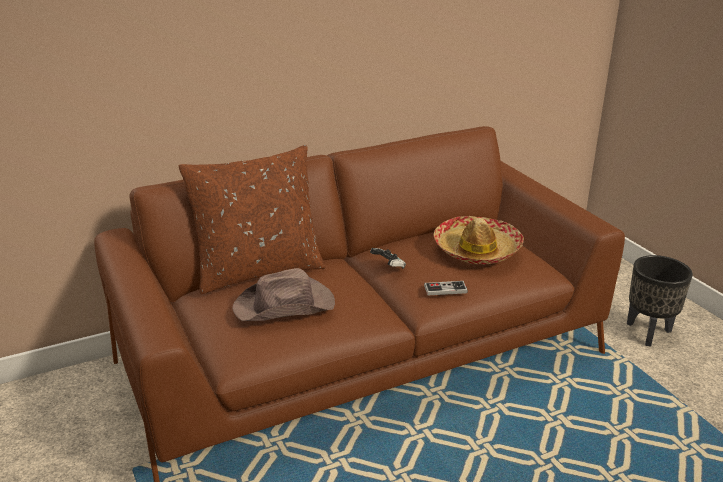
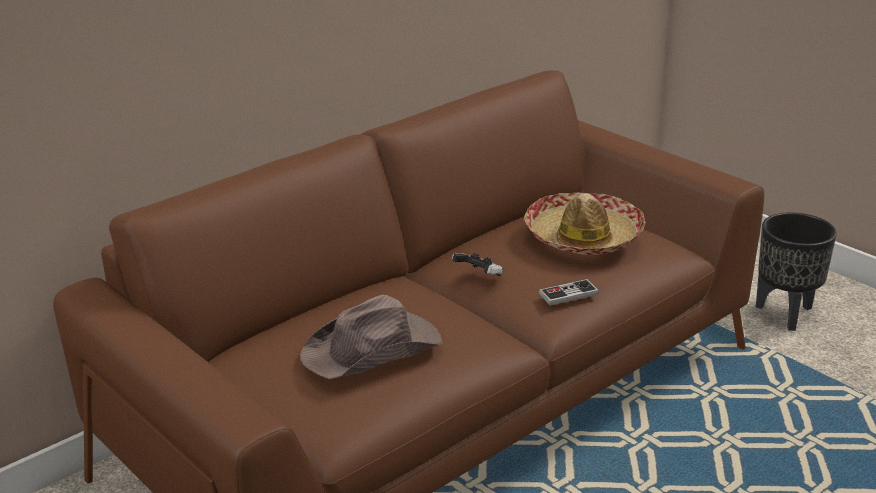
camera: 15 degrees left, 0 degrees up
(258, 271) = (304, 309): brown pillow -> none

